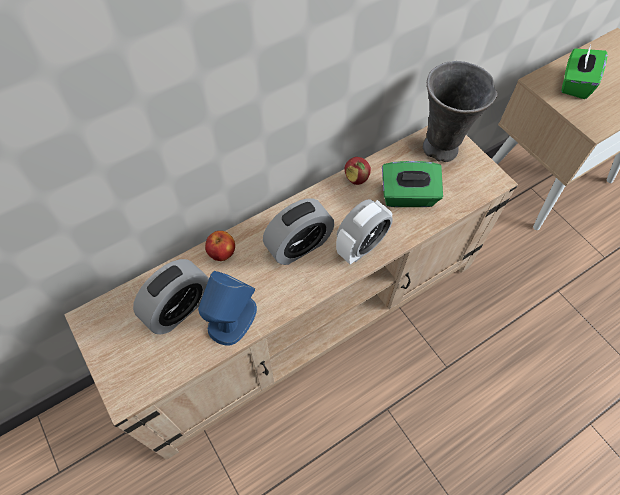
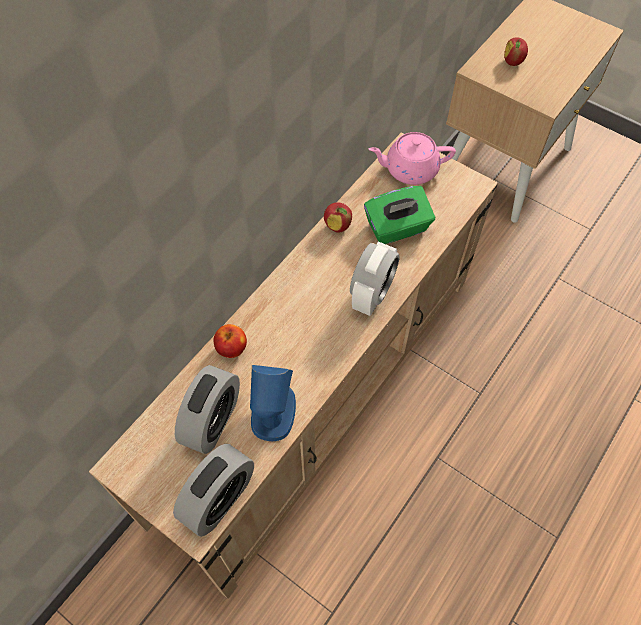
camera: 20 degrees left, 0 degrees up
(299, 246) = (309, 314): alarm clock -> alarm clock (219, 498)
(440, 150) = (410, 170): grey vase -> pink teapot
(575, 83) = (513, 62): green tissue box -> apple

